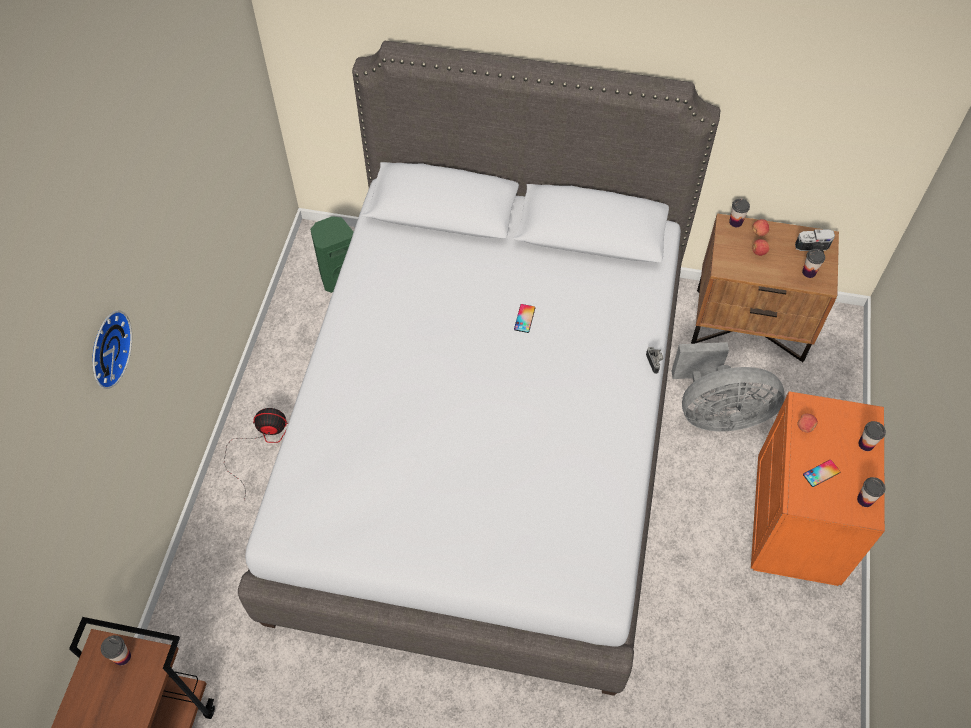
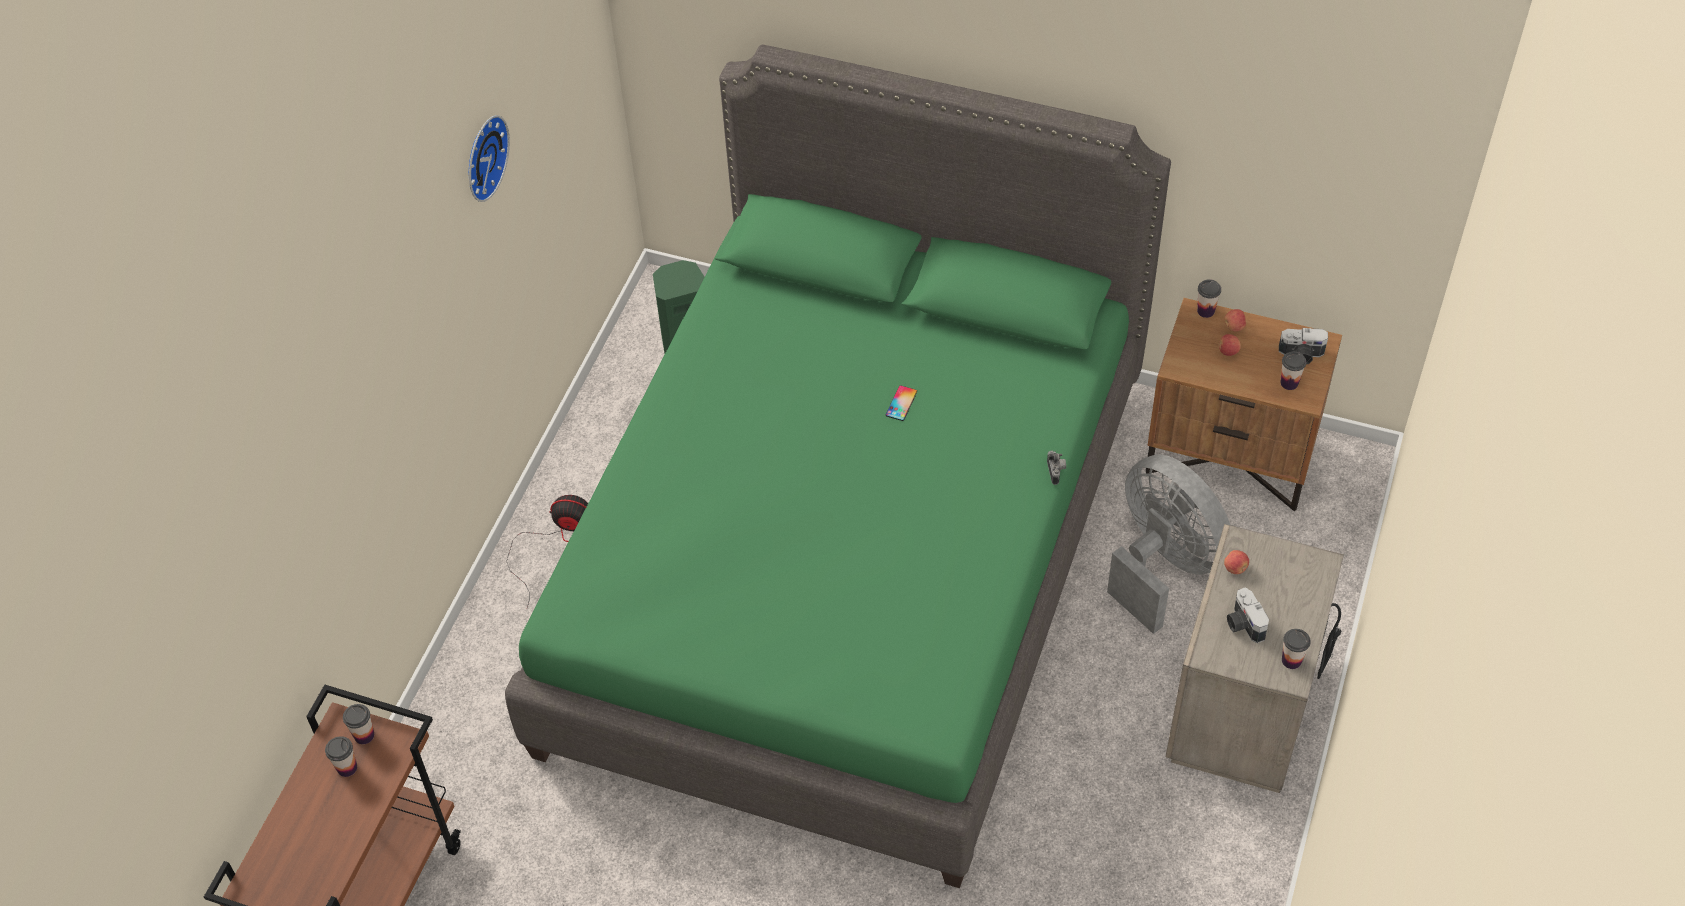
camera: 10 degrees right, 5 degrees down
(106, 348) = (390, 373): wall clock -> wall clock (482, 157)
(484, 437) = (846, 563): grey bed -> green bed
(717, 413) = (1163, 565): grey fan -> grey fan turned 135 degrees counterclockwise
(798, 522) = (1243, 710): orange nightstand -> beige nightstand
(821, 473) = (1243, 624): phone -> camera
(866, 444) = (1309, 596): cup -> cup (347, 767)

